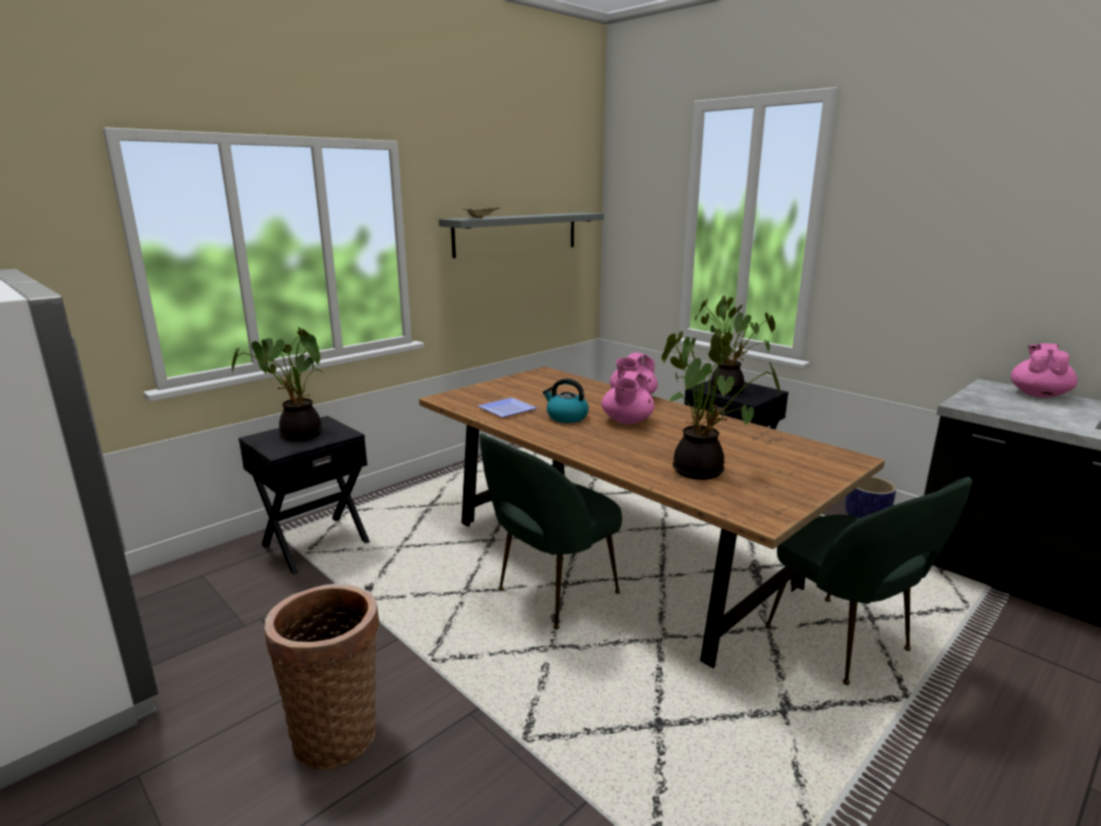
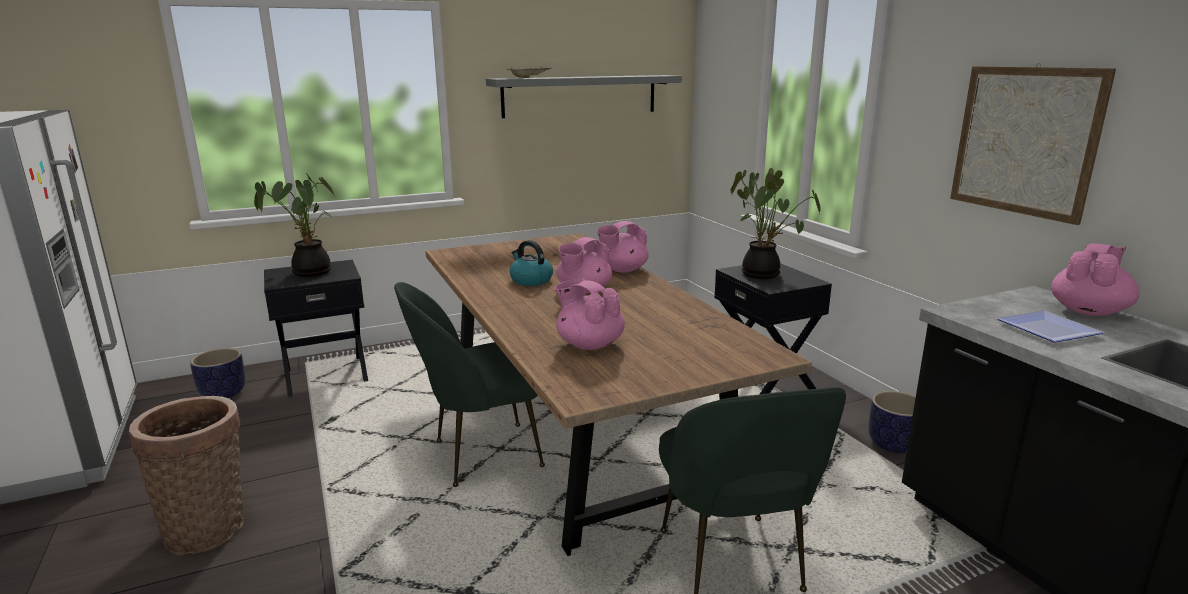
camera: 20 degrees right, 0 degrees up
(210, 585) = (222, 394): none -> planter
(507, 409) = (487, 267): plate -> plate (1047, 329)
(702, 470) = (589, 344): potted plant -> pink teapot
(966, 265) = (1025, 139): none -> picture

